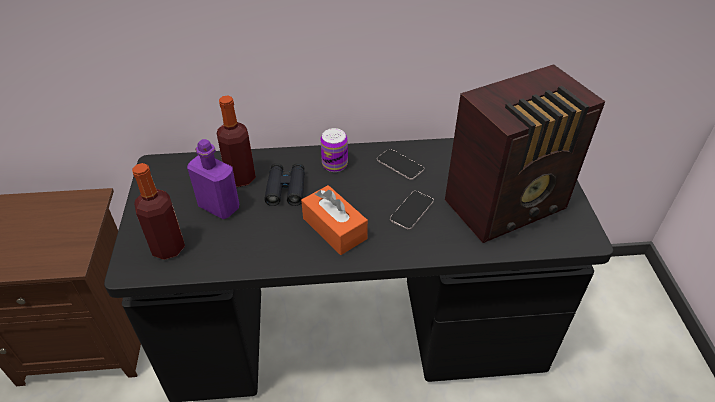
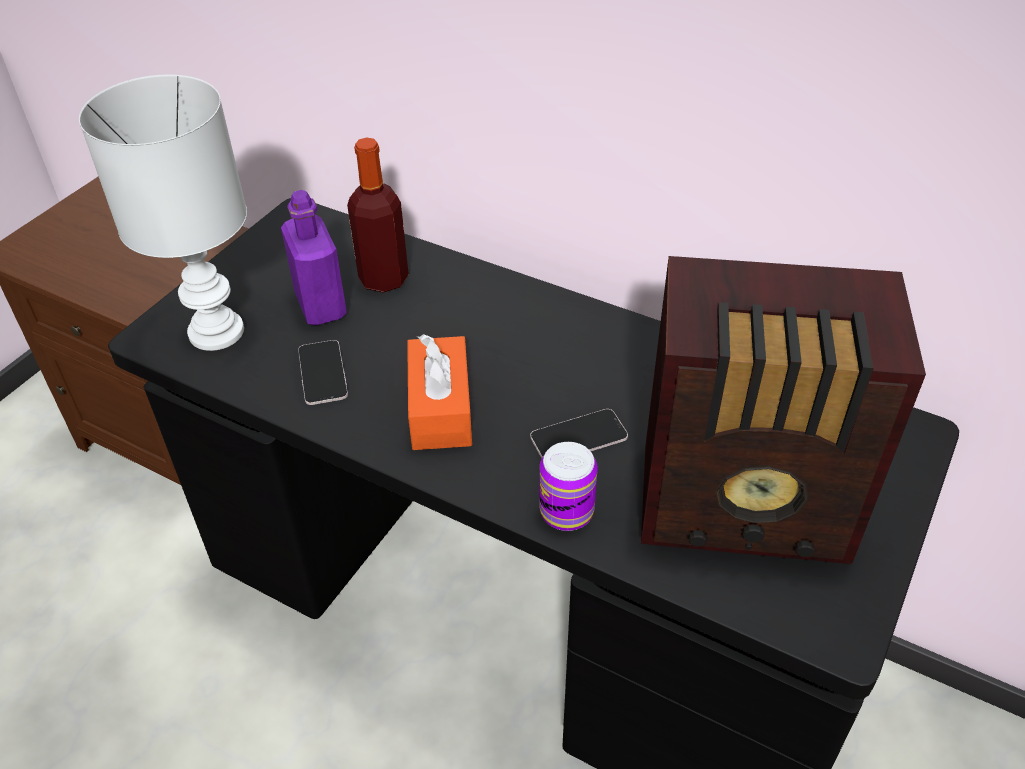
camera: 35 degrees right, 0 degrees up
(168, 248) = (214, 331): bottle -> white table lamp
(286, 189) = (428, 320): black binoculars -> none
(334, 164) = (529, 316): can -> can (566, 511)
(400, 165) = (628, 359): phone -> phone (322, 373)

